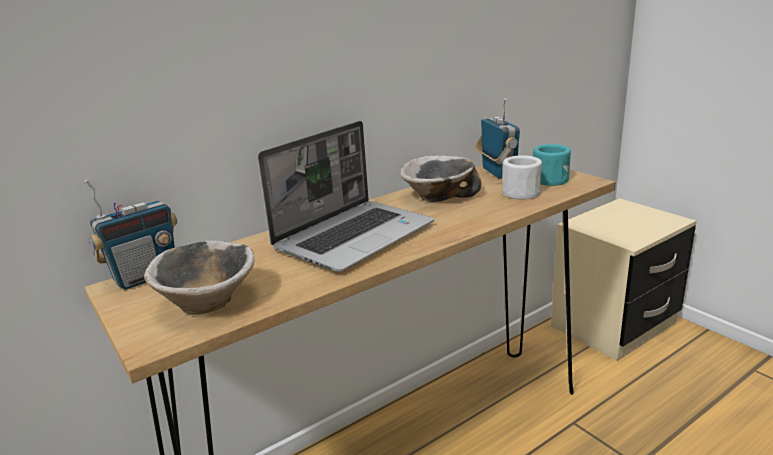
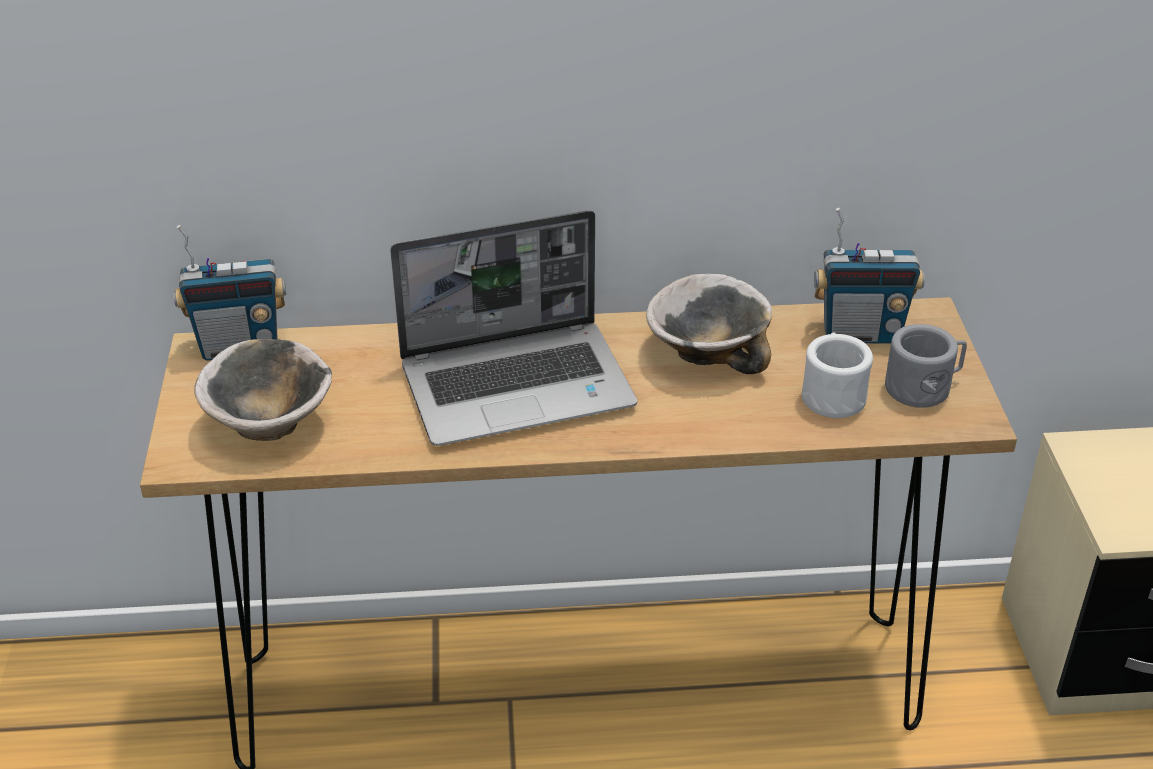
camera: 30 degrees right, 15 degrees up
(497, 172) = (860, 333): radio -> radio turned 75 degrees clockwise
(552, 179) = (924, 387): turquoise mug -> grey mug

